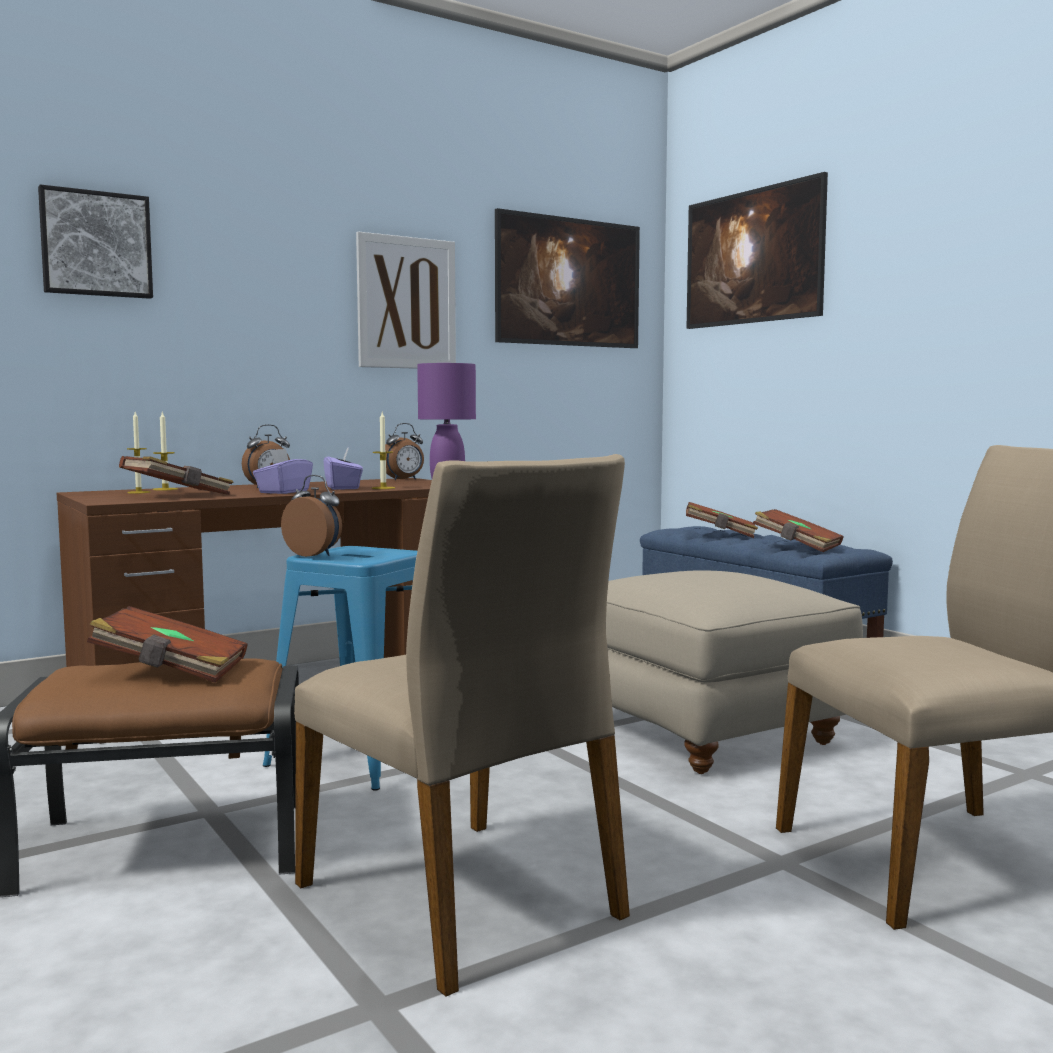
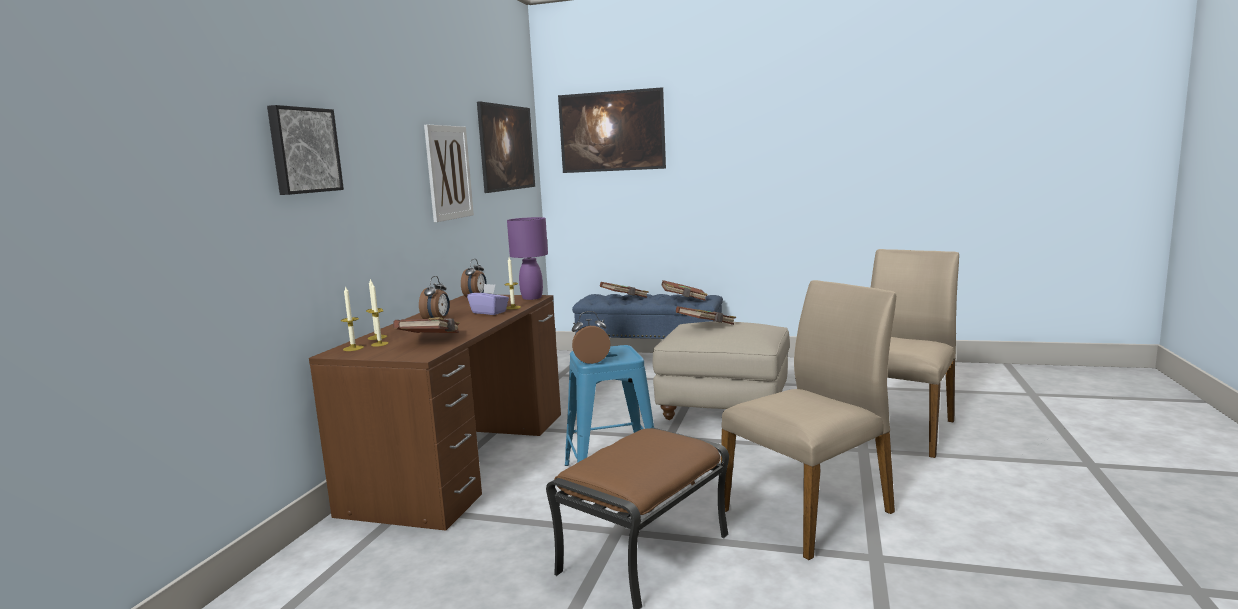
camera: 40 degrees left, 5 degrees up
(109, 492) = (353, 348): none -> candle
(171, 671) = (645, 449): brown book -> brown book (707, 326)
(283, 492) = (477, 323): purple tissue box -> none
(463, 899) = (809, 511): beige chair -> beige chair turned 45 degrees counterclockwise

